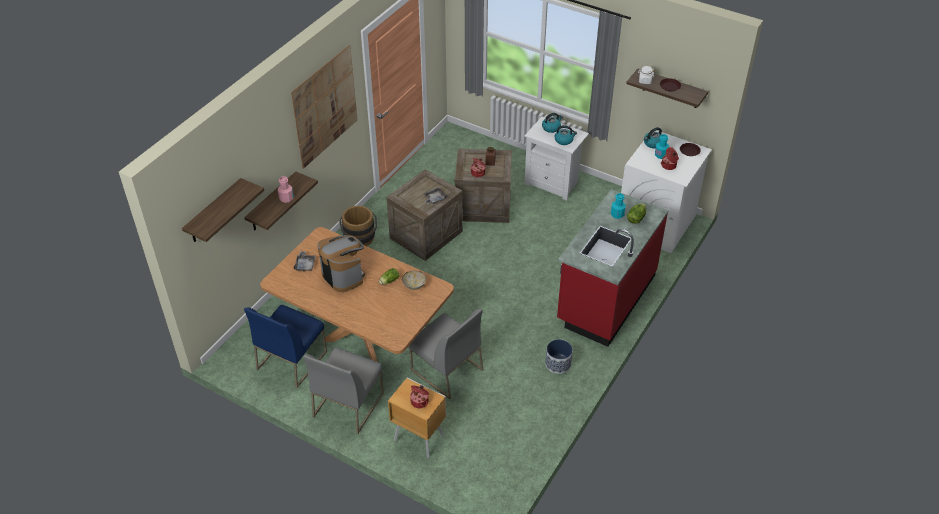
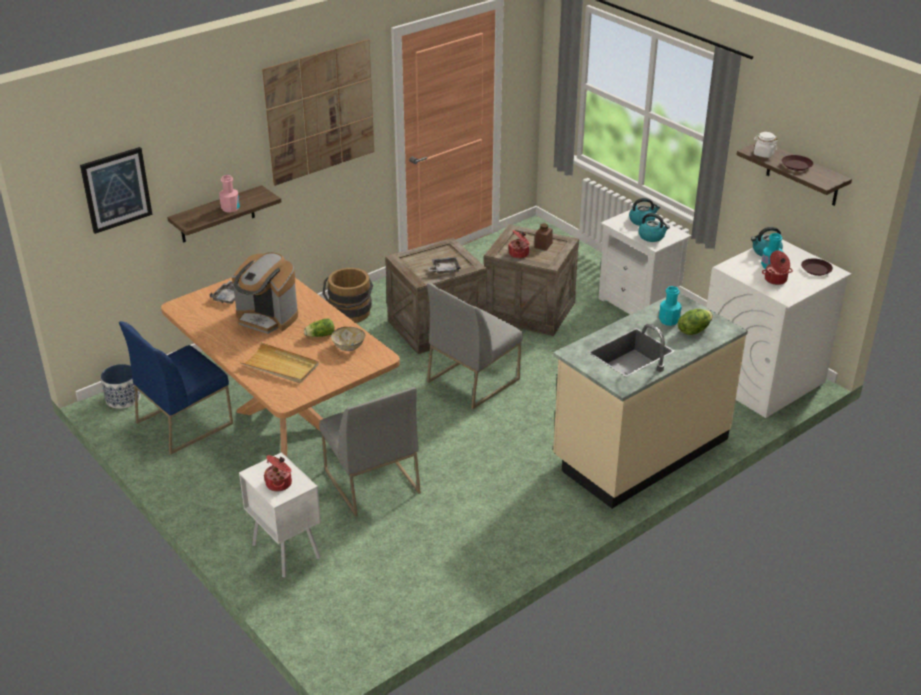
camera: 20 degrees right, 10 degrees down
(214, 212) = (116, 189): shelf -> picture
(343, 275) = (267, 318): coffee machine -> coffee machine turned 135 degrees clockwise
(348, 404) = (221, 488): grey chair -> grey chair (473, 380)
(377, 313) = (280, 366): none -> beige tray
(418, 438) = (286, 550): brown nightstand -> white nightstand
(558, 364) = (528, 512): planter -> planter (123, 399)
(605, 298) = (639, 450): red counter -> beige counter

